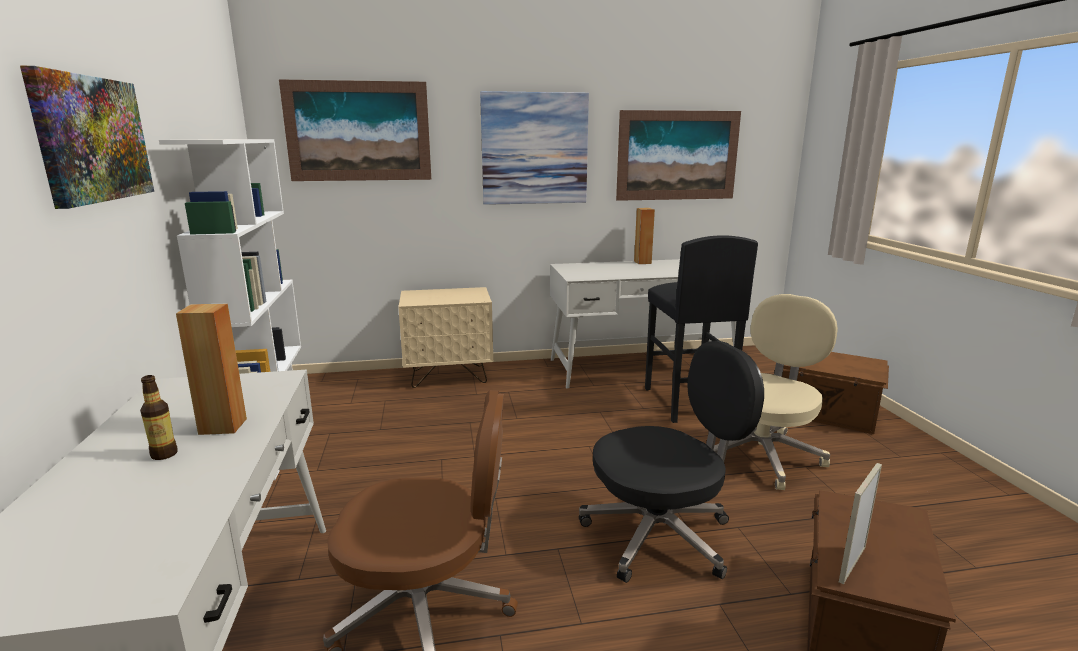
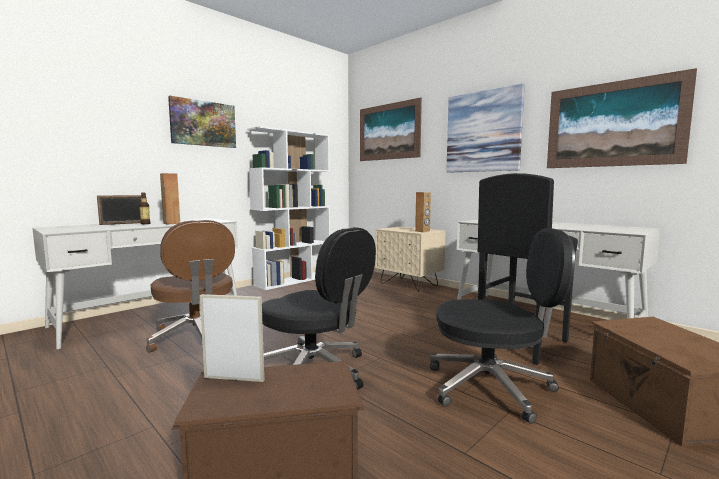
camera: 55 degrees right, 10 degrees down
(91, 482) = (123, 223): none -> picture frame
(643, 262) = (564, 223): brown speaker -> brown speaker (422, 231)
(761, 454) = (492, 387): beige office chair -> black office chair

